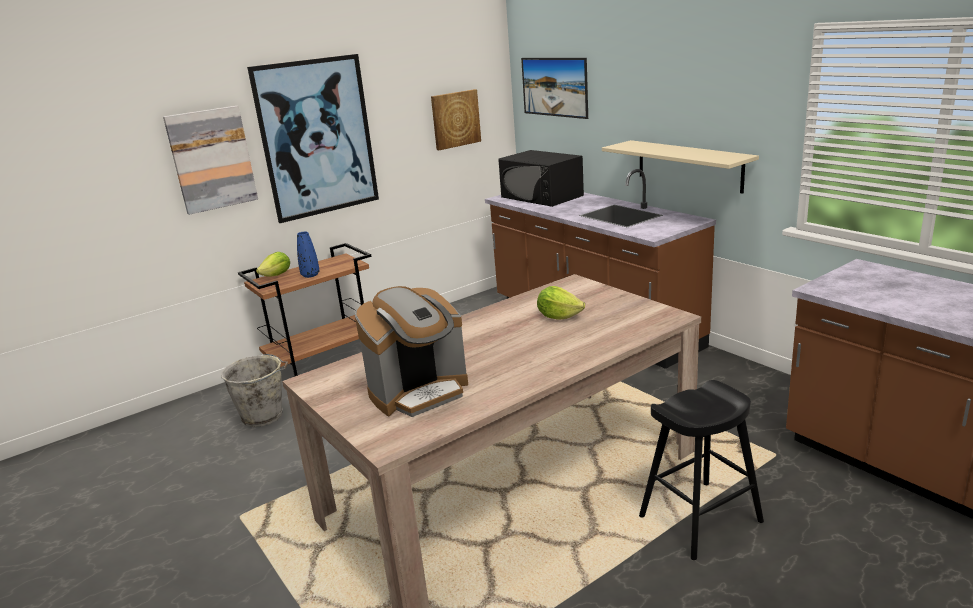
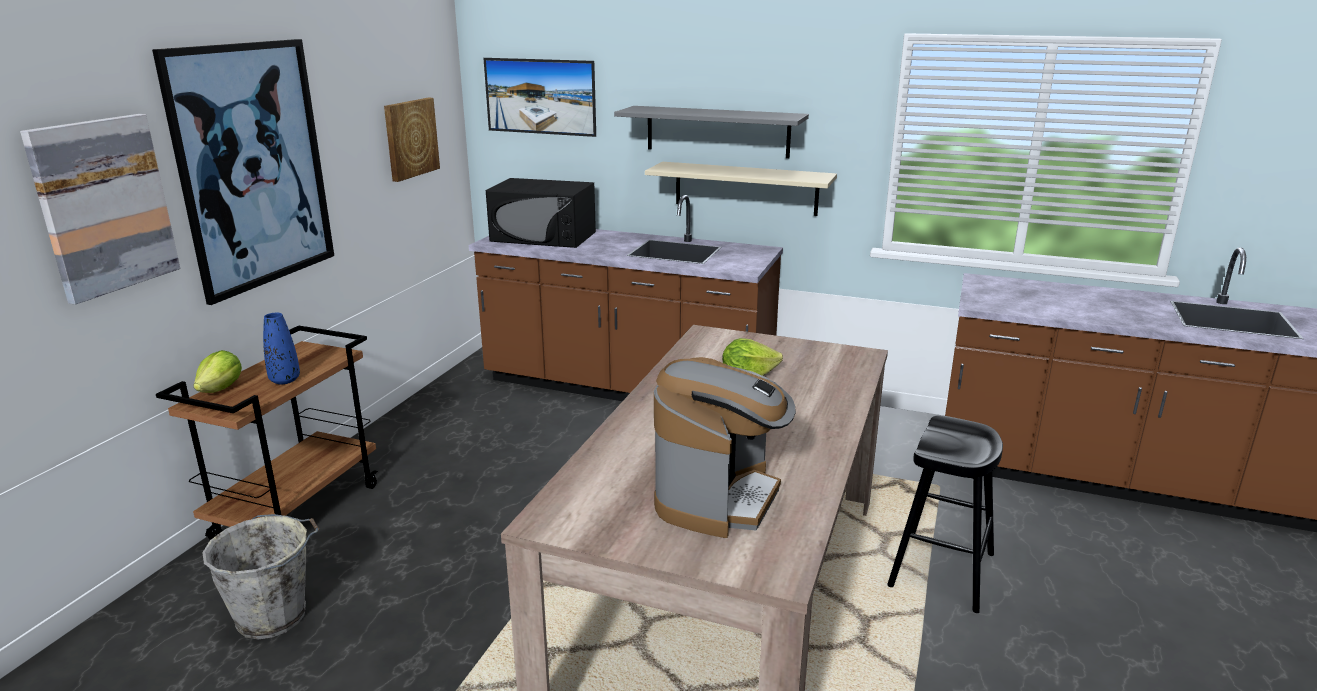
camera: 35 degrees left, 0 degrees up
(668, 115) = (717, 131): none -> grey shelf

